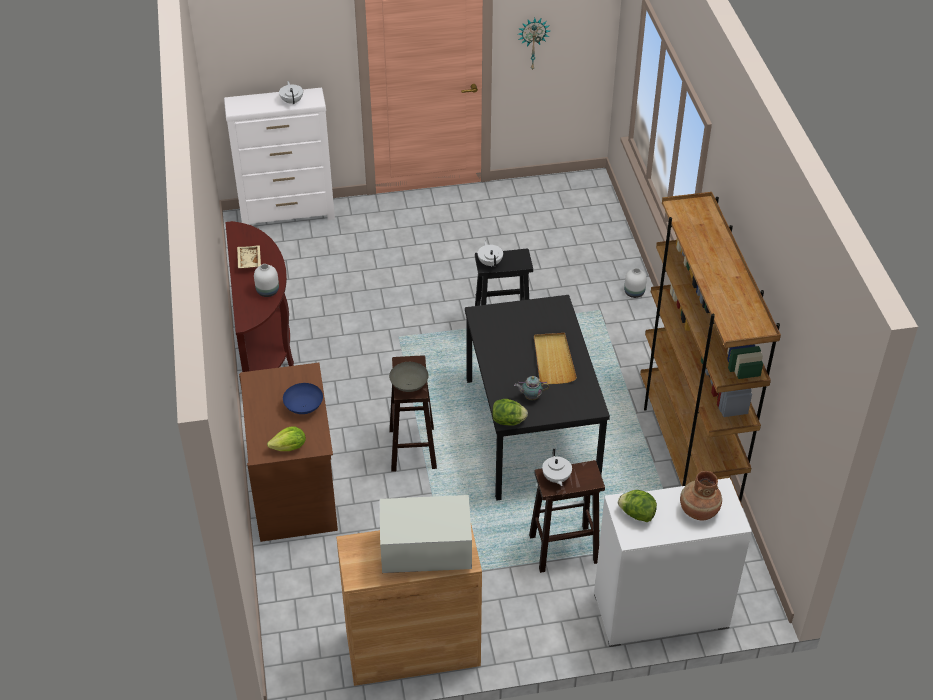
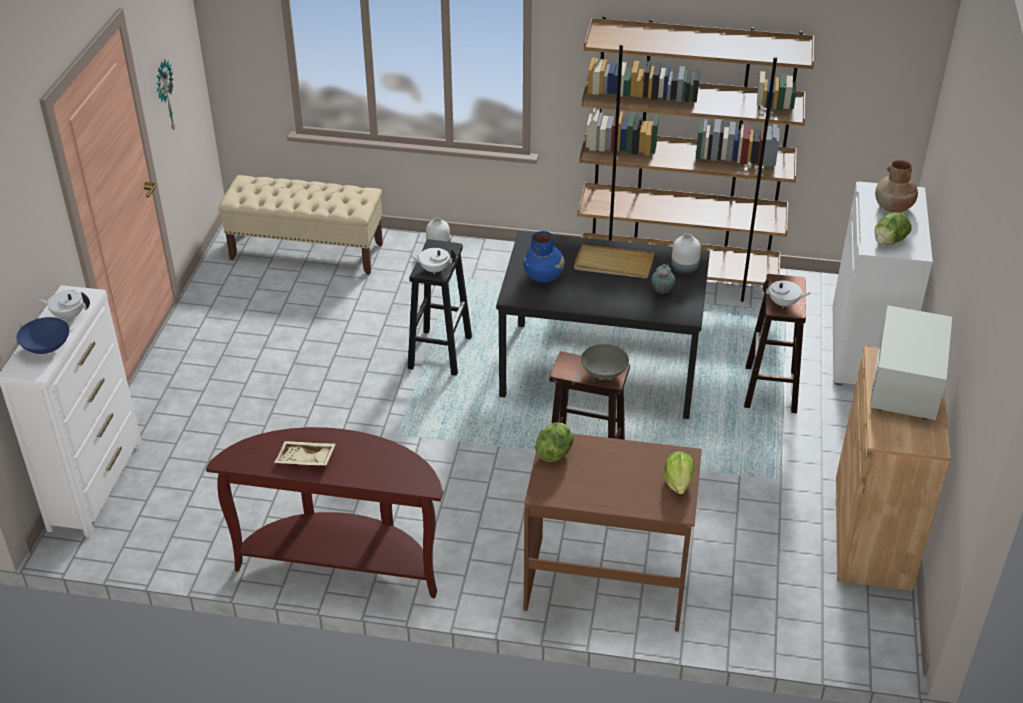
camera: 70 degrees left, 5 degrees down
(268, 291) = (378, 452): white vase -> white vase (684, 268)
(303, 407) = (614, 457): blue bowl -> blue bowl (46, 348)
(508, 421) = (691, 315): lettuce -> lettuce (554, 452)
(515, 323) = (543, 276): none -> blue vase
(583, 223) = (307, 251): none -> beige bench

